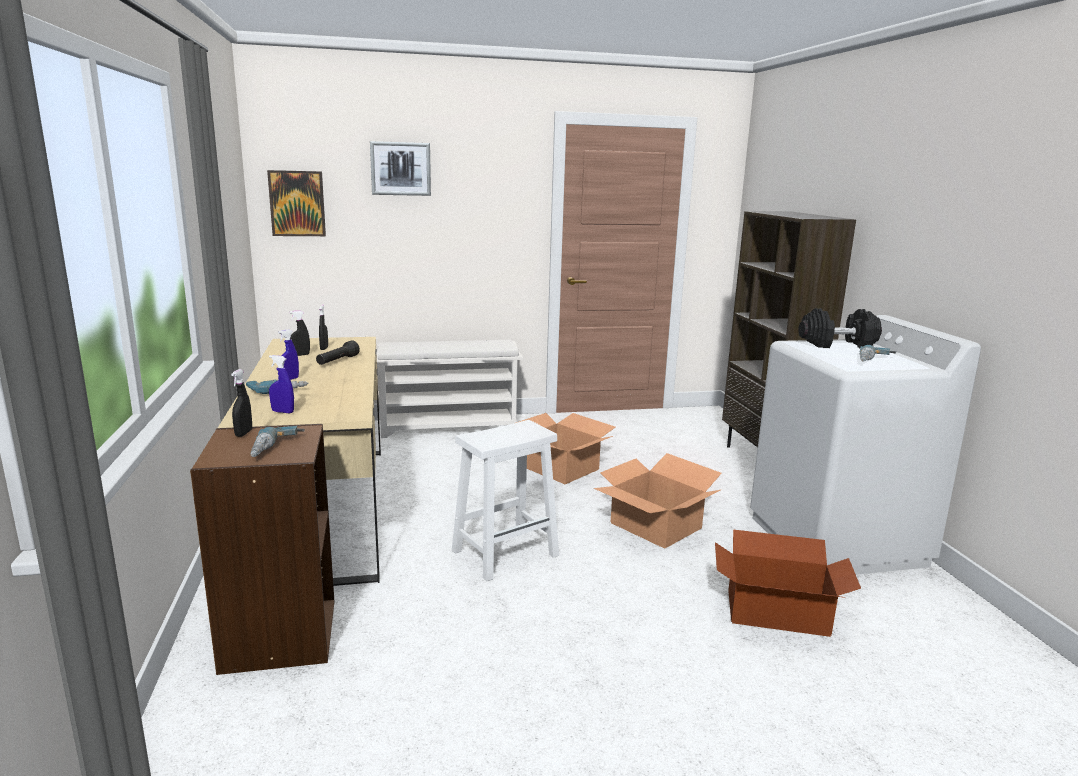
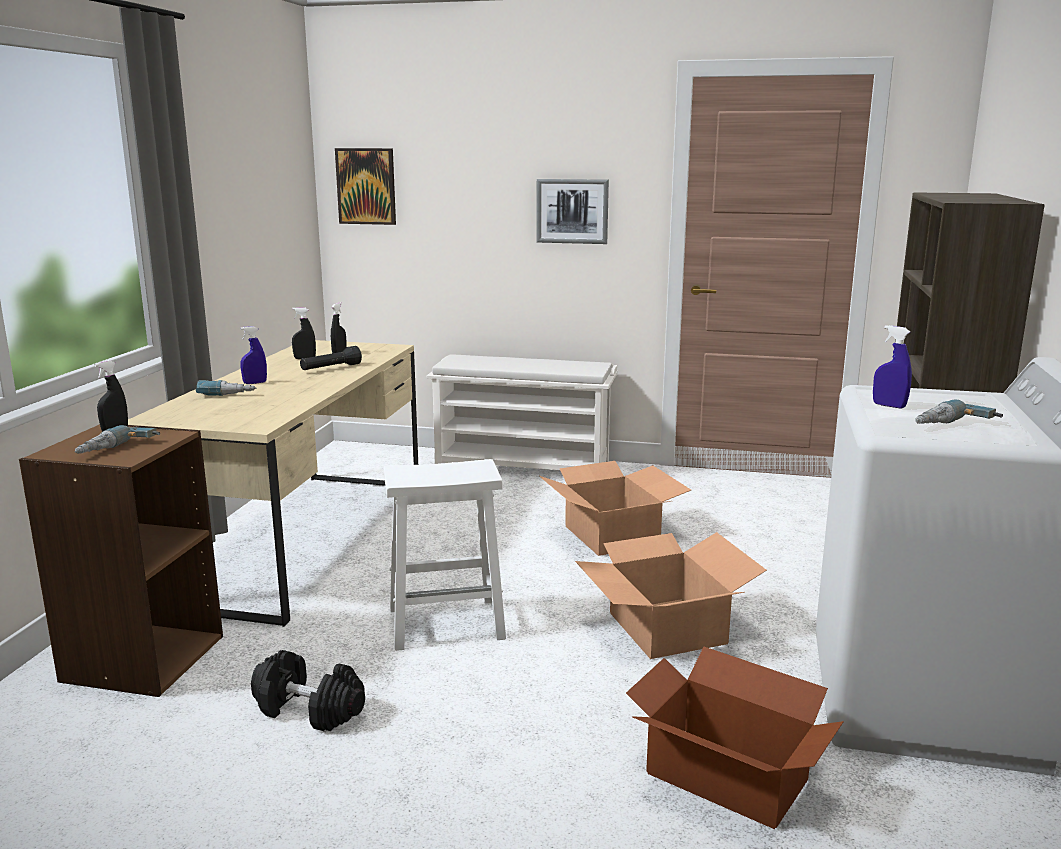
camera: 25 degrees right, 0 degrees up
(282, 412) = (197, 415): blue spray bottle -> blue spray bottle (889, 406)
(400, 168) = (480, 143): picture -> picture (572, 211)
(837, 344) = (941, 397): black dumbbell -> black dumbbell (308, 710)

